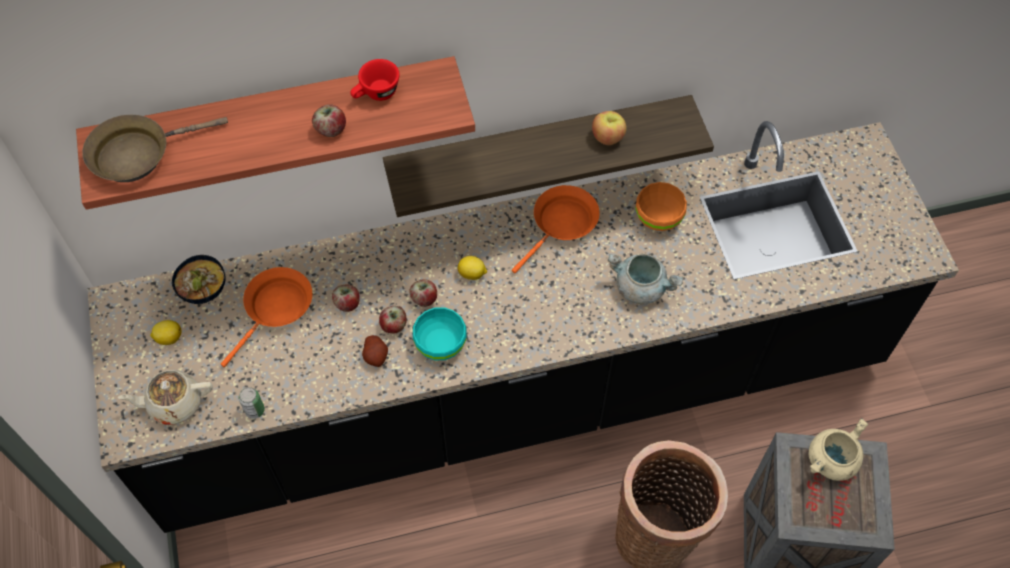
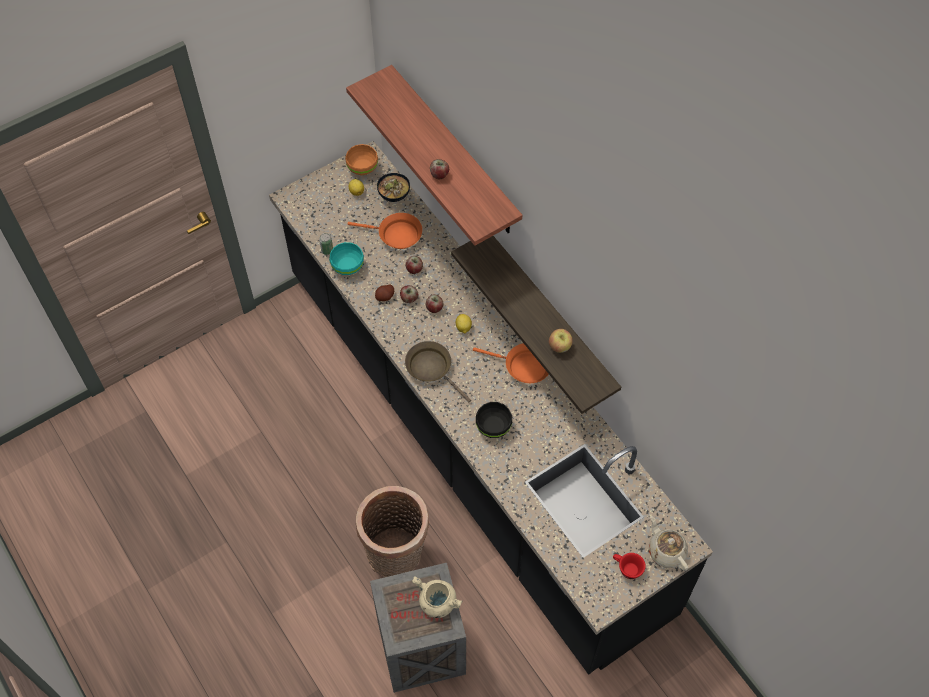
camera: 70 degrees right, 0 degrees up
(137, 154) = (386, 97): brown frying pan -> brown frying pan (432, 369)
(174, 403) = (317, 211): beige teapot -> beige teapot (666, 551)
(376, 94) = (474, 186): red cup -> red cup (626, 569)
(439, 344) = (406, 327): turquoise bowl -> turquoise bowl (347, 266)
(641, 287) = (494, 427): grey cooking pot -> black bowl
(657, 218) = (554, 422): orange bowl -> orange bowl (362, 167)

